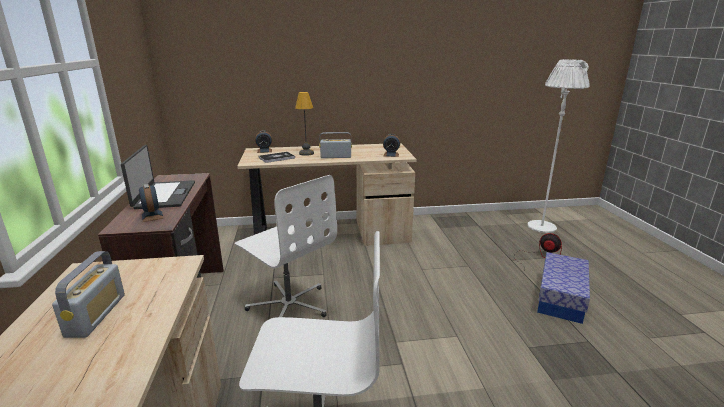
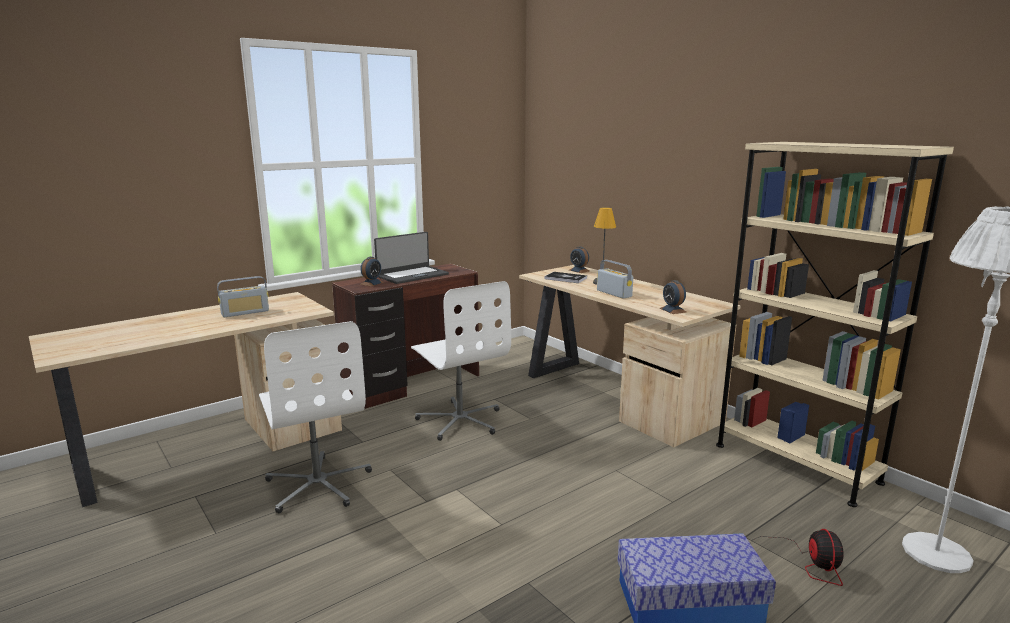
camera: 60 degrees right, 5 degrees down
(289, 305) = (460, 420): white office chair -> white office chair turned 45 degrees counterclockwise
(454, 221) = (795, 463): none -> beige bookcase

